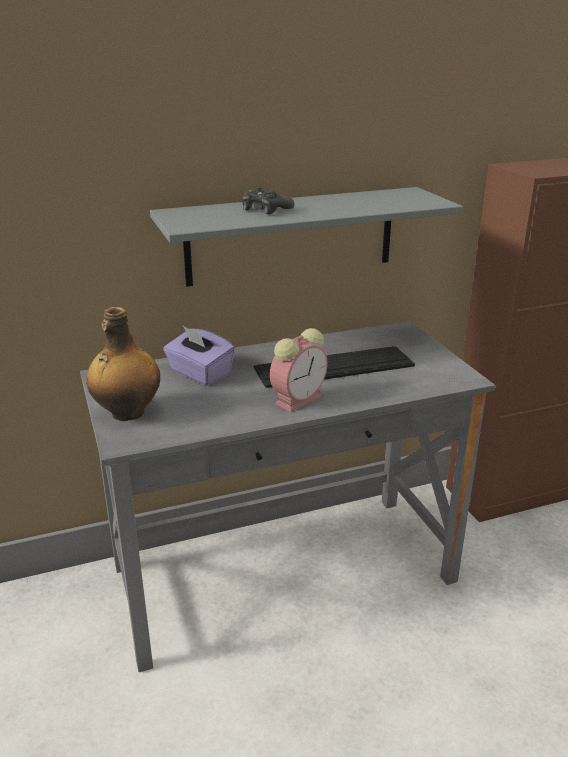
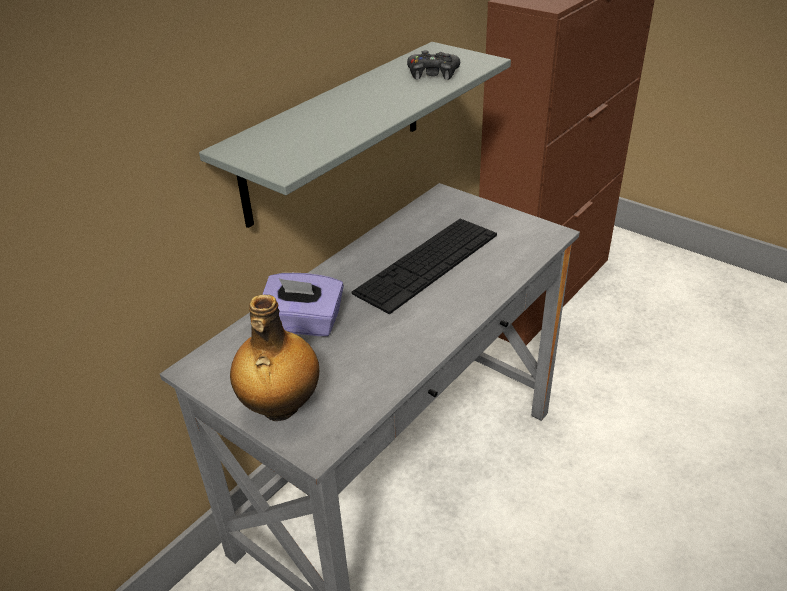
camera: 30 degrees left, 10 degrees up
(265, 209) = (333, 115): black game controller -> black game controller (433, 74)
(299, 399) = (435, 315): alarm clock -> none

